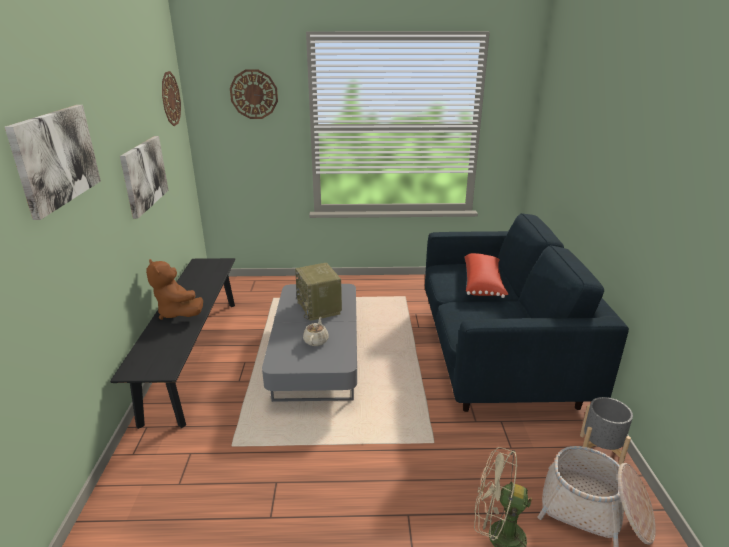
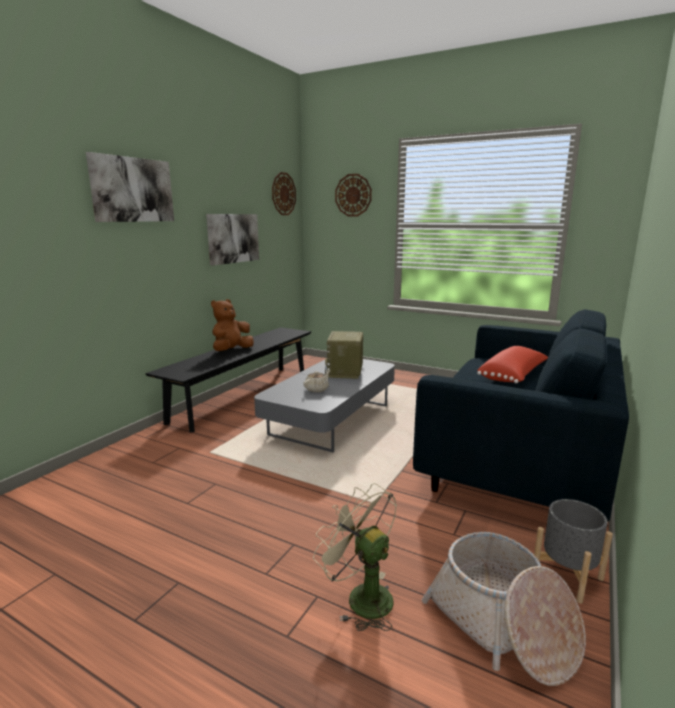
camera: 30 degrees right, 10 degrees down
(178, 313) = (231, 351): brown plush toy -> brown plush toy turned 45 degrees clockwise

